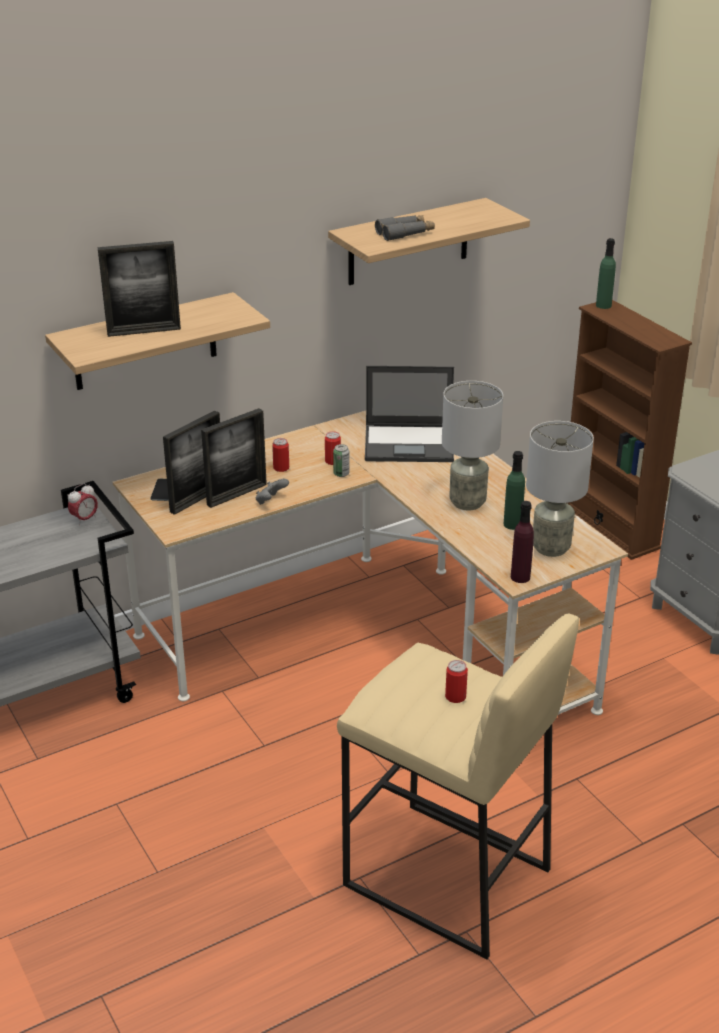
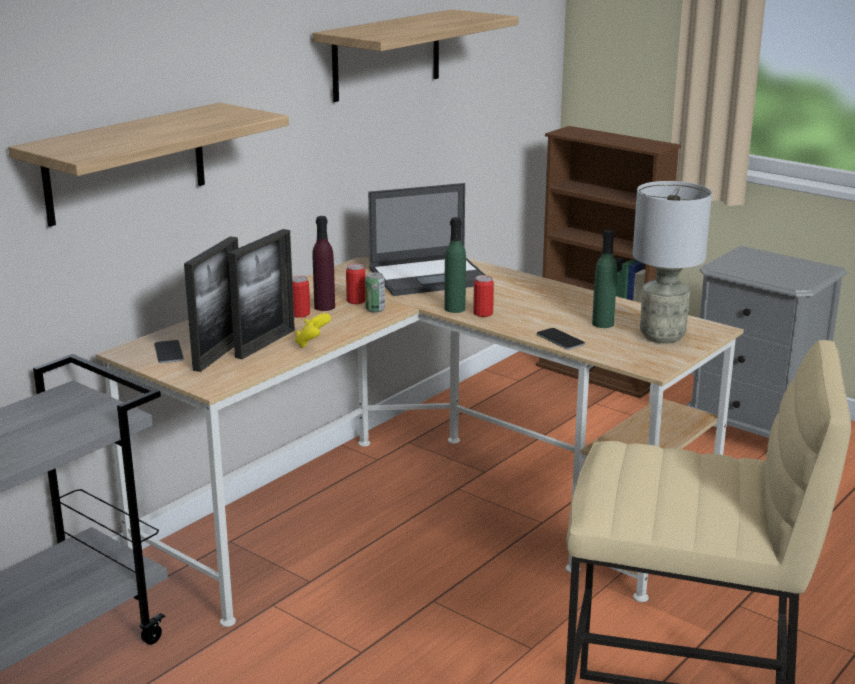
camera: 20 degrees left, 10 degrees down
(84, 519) = (76, 399): alarm clock -> none
(144, 331) = (140, 133): picture frame -> none
(271, 501) = (312, 343): grey game controller -> yellow game controller
(405, 233) = (401, 28): grey binoculars -> none
(455, 697) = (700, 477): can -> can (483, 313)
(464, 534) = (560, 339): none -> phone
(467, 502) = (536, 313): grey table lamp -> none
(520, 577) = (655, 364): purple bottle -> purple bottle (324, 307)
(603, 305) = (569, 130): green bottle -> green bottle (454, 309)

